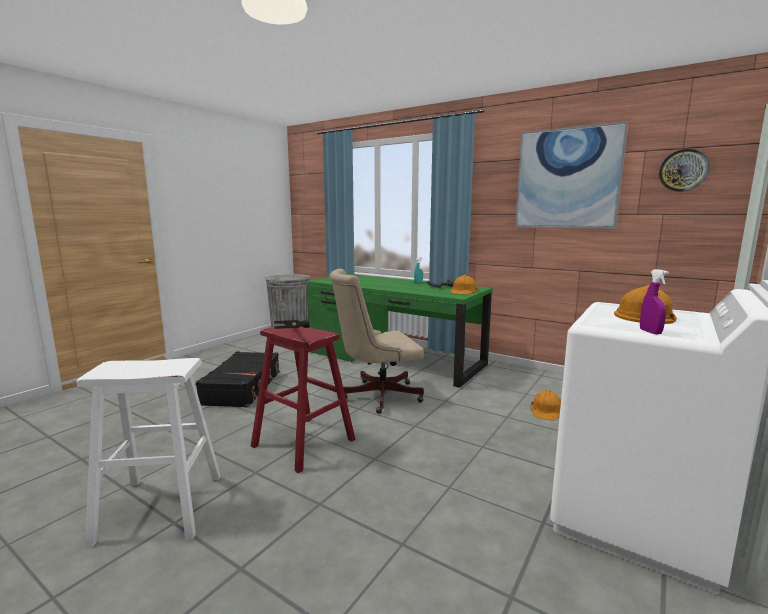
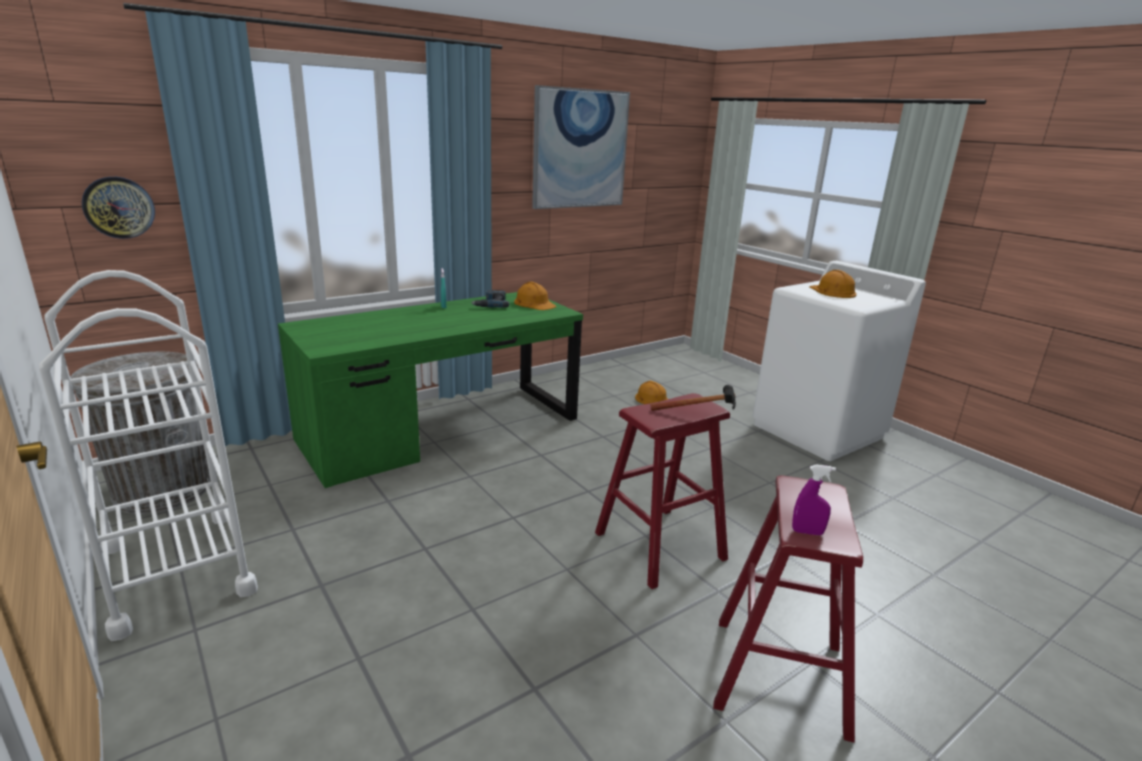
camera: 70 degrees left, 10 degrees up
(160, 507) = (779, 675): white stool -> red stool
(238, 349) = (176, 569): none -> white cart
(243, 388) = (431, 580): black suitcase -> none
(376, 395) = (558, 471): beige office chair -> none
(650, 332) = (879, 302): purple spray bottle -> purple spray bottle (807, 532)
(683, 170) = (661, 146): wall clock -> wall clock (119, 207)

